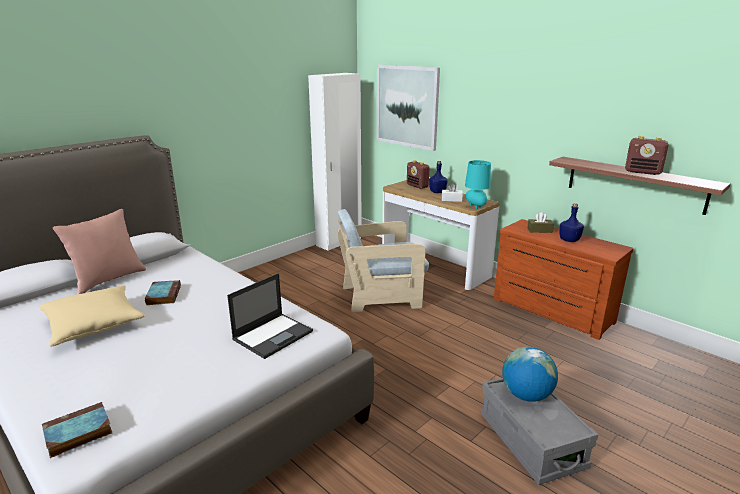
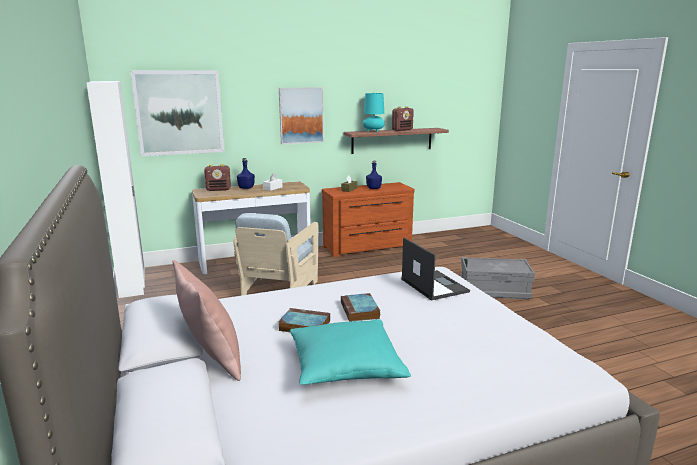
camera: 65 degrees left, 5 degrees down
(77, 434) = (559, 369): book -> book (360, 311)
(94, 325) = (345, 366): beige pillow -> turquoise pillow
(475, 207) = (300, 186): turquoise table lamp -> turquoise table lamp (373, 131)
(513, 126) = (301, 115): none -> picture
(526, 395) = (483, 264): globe -> none

